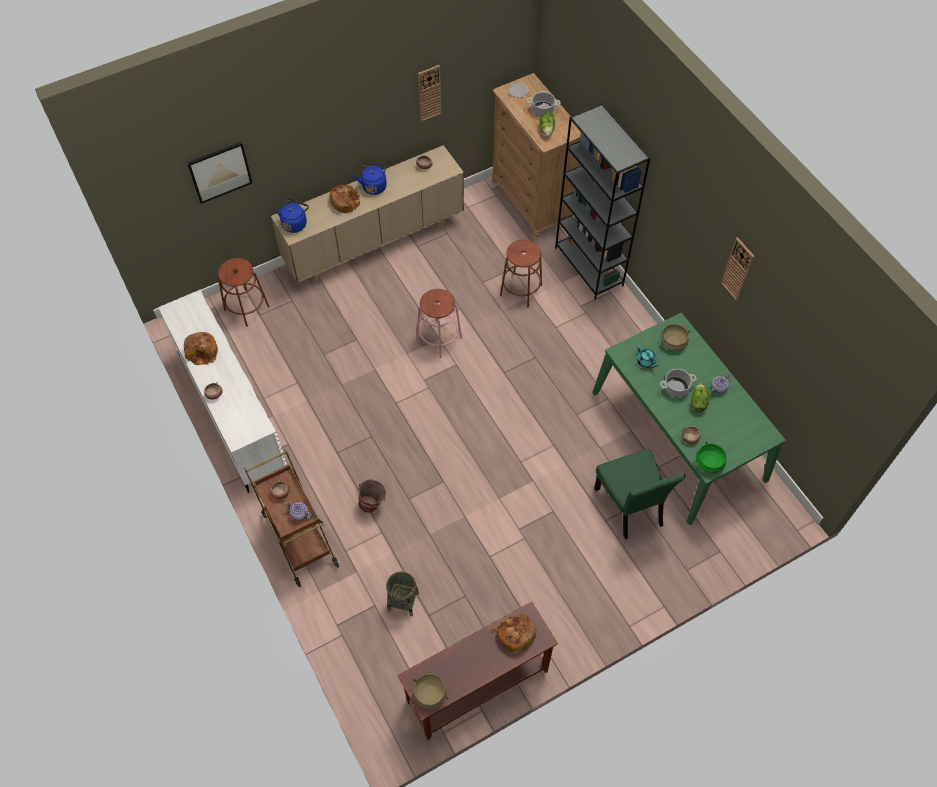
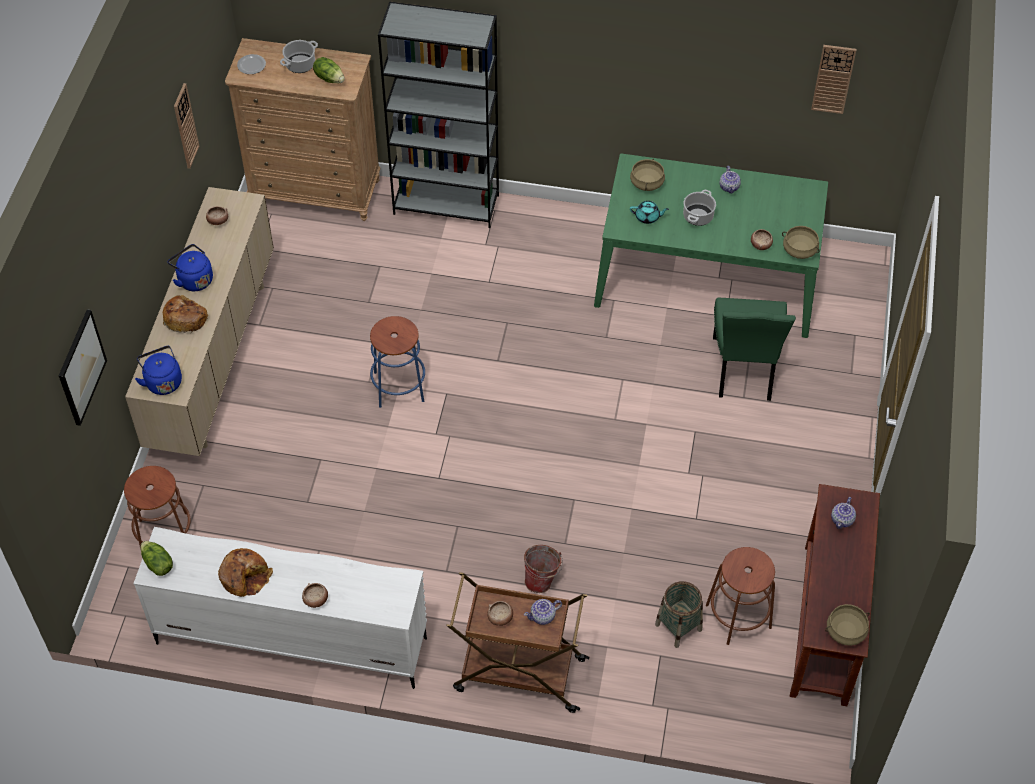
camera: 50 degrees left, 5 degrees down
(439, 339) = (399, 386): pink stool -> blue stool
(515, 634) = (842, 519): bread -> teapot
(521, 290) = (414, 278): brown stool -> brown stool (738, 616)
(629, 504) = (744, 366): green chair -> green chair turned 75 degrees clockwise
(698, 402) = (729, 212): lettuce -> lettuce (157, 564)
(709, 462) = (799, 250): green cooking pot -> beige cooking pot
(737, 269) = (677, 52): wall clock -> wall clock (833, 79)

